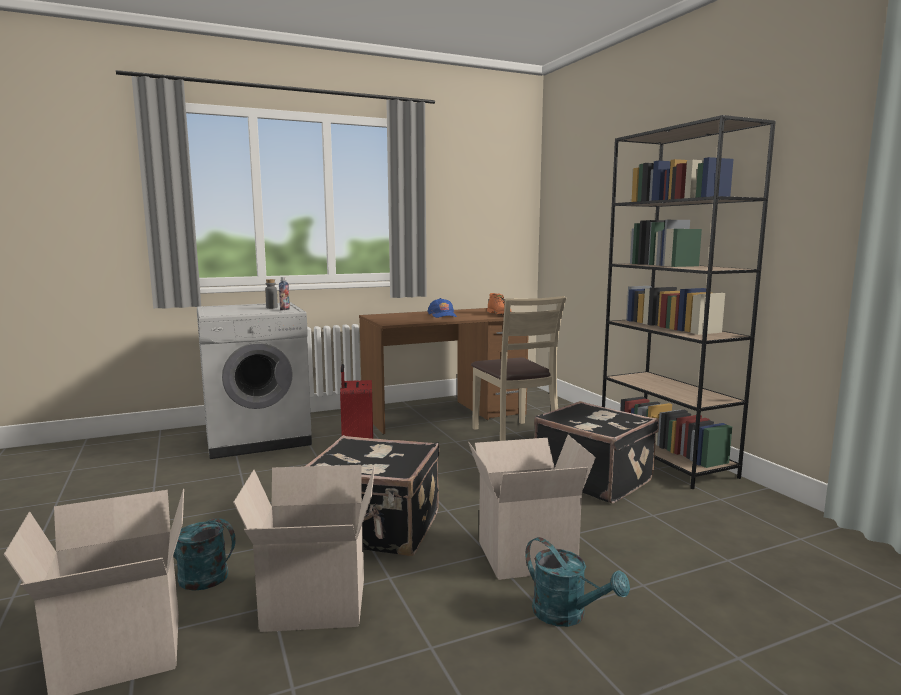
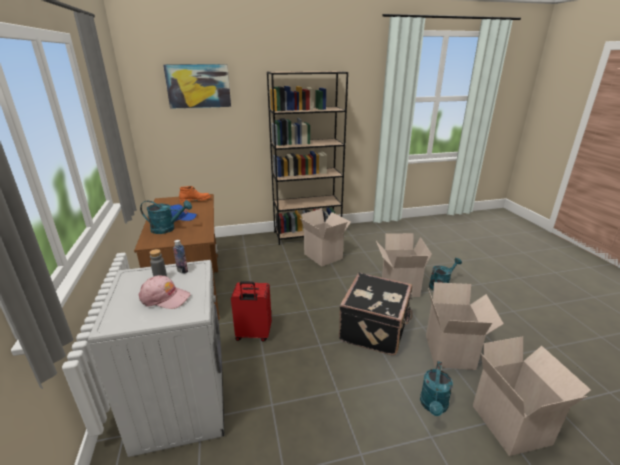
camera: 80 degrees left, 15 degrees up
(240, 310) = (165, 297): none -> pink cap
(409, 315) = (167, 229): none -> turquoise watering can
(514, 437) = (255, 267): beige chair -> none
(593, 175) = (198, 86): none -> picture
(593, 478) = (324, 256): black suitcase -> cardboard box

